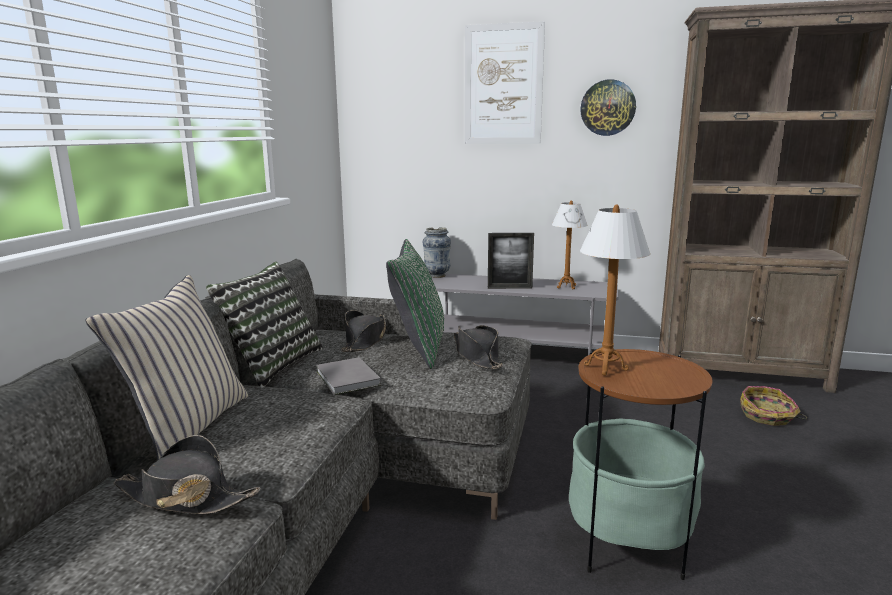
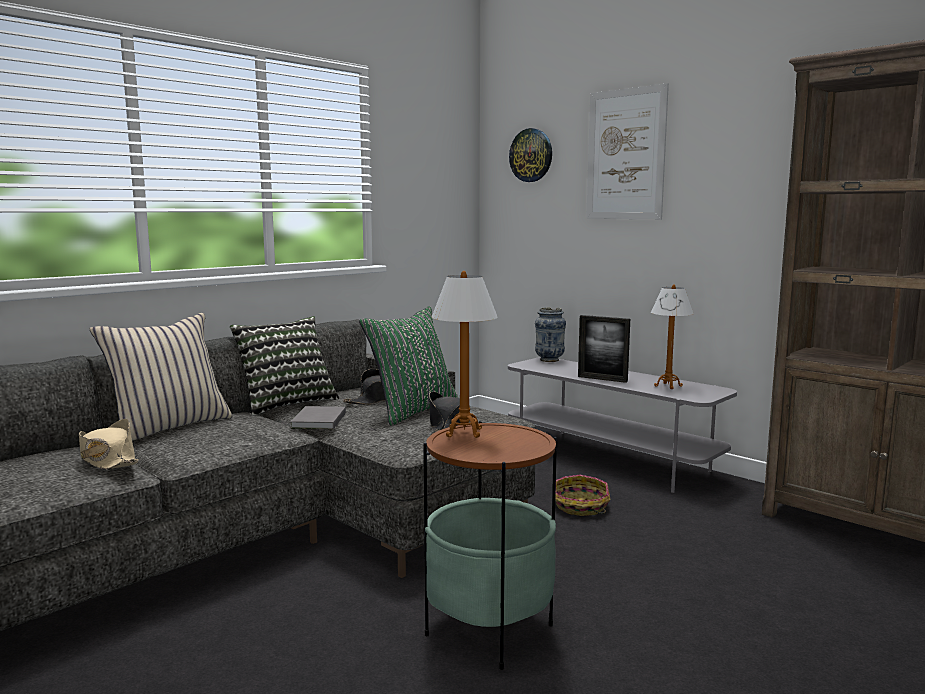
camera: 30 degrees right, 5 degrees down
(185, 497) = (108, 459): black hat -> beige hat
(607, 108) = (735, 178): wall clock -> wall clock (531, 155)
(767, 416) = (842, 579): basket -> basket (580, 507)

